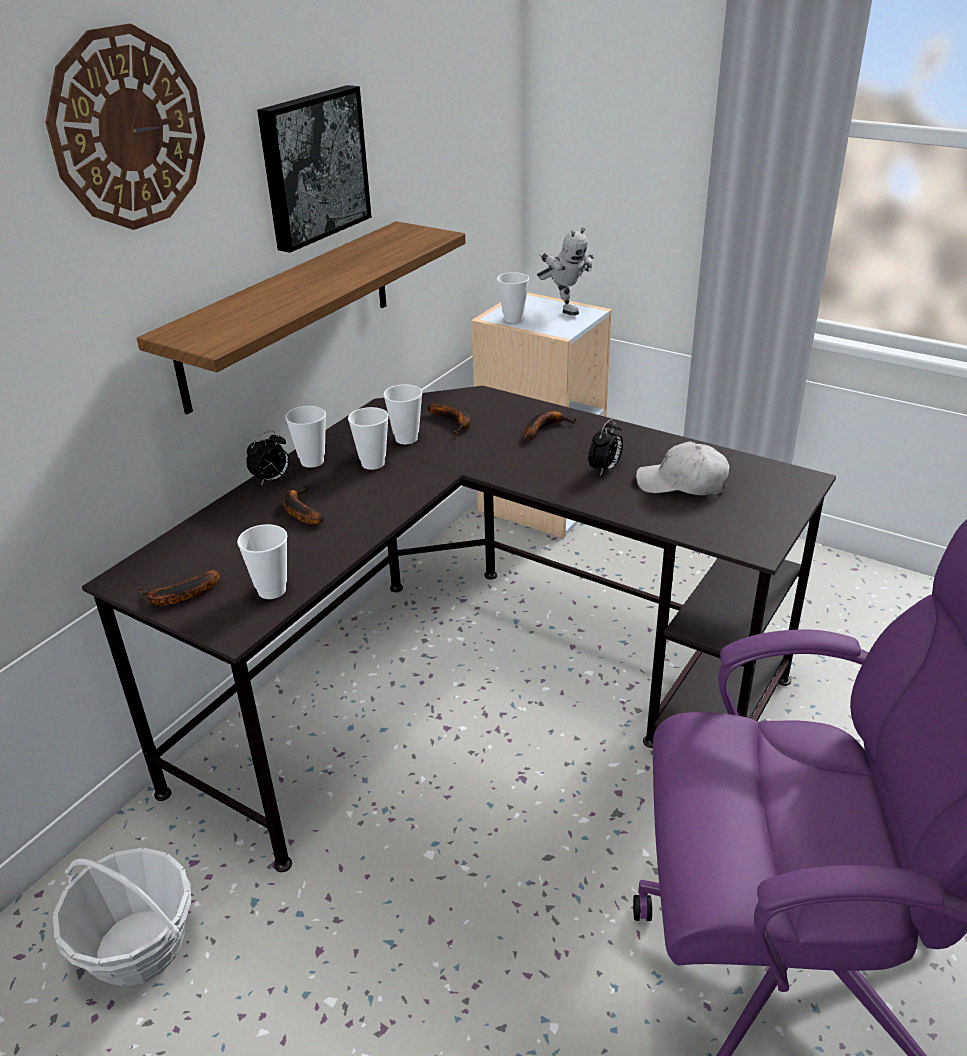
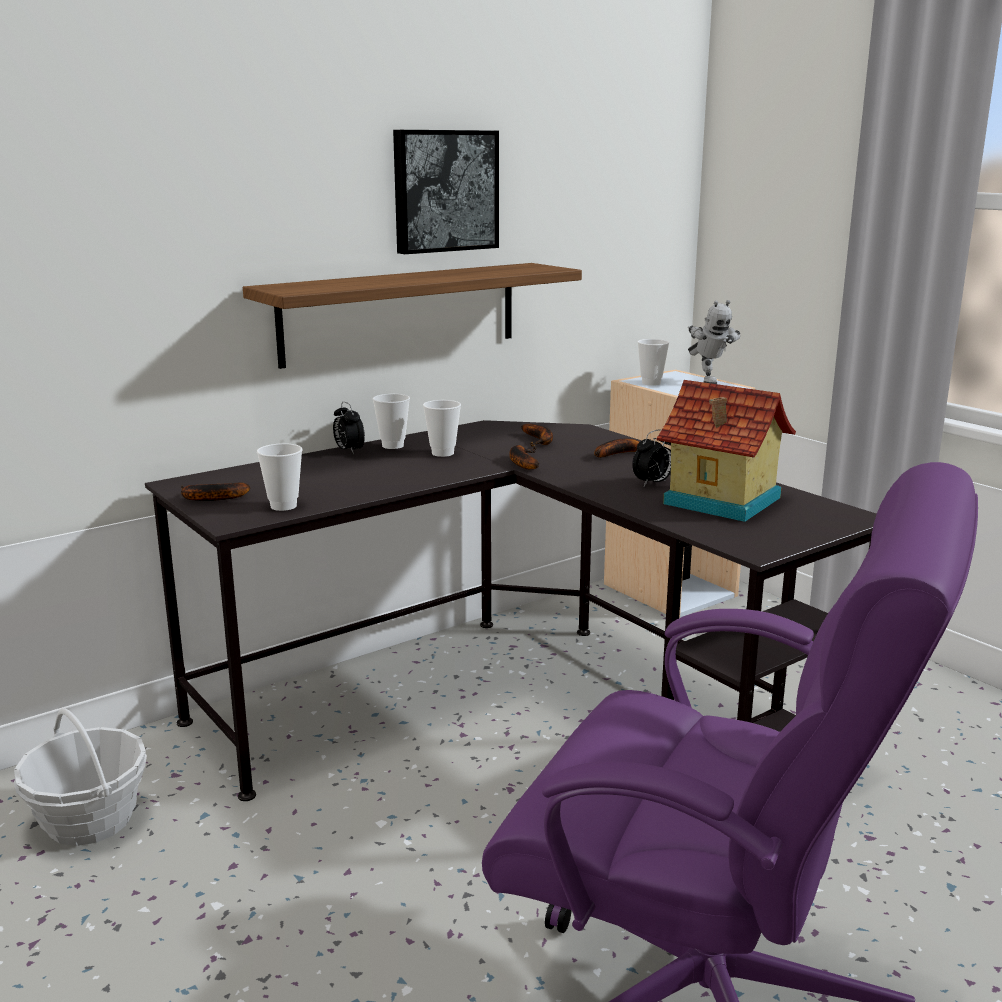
camera: 20 degrees right, 15 degrees down
(128, 129) = (266, 117): wall clock -> none
(272, 480) = (348, 451): alarm clock -> alarm clock turned 75 degrees clockwise
(299, 511) = (352, 469): banana -> banana (522, 462)
(406, 439) = (487, 444): cup -> none
(682, 483) = (721, 502): white cap -> toy house

